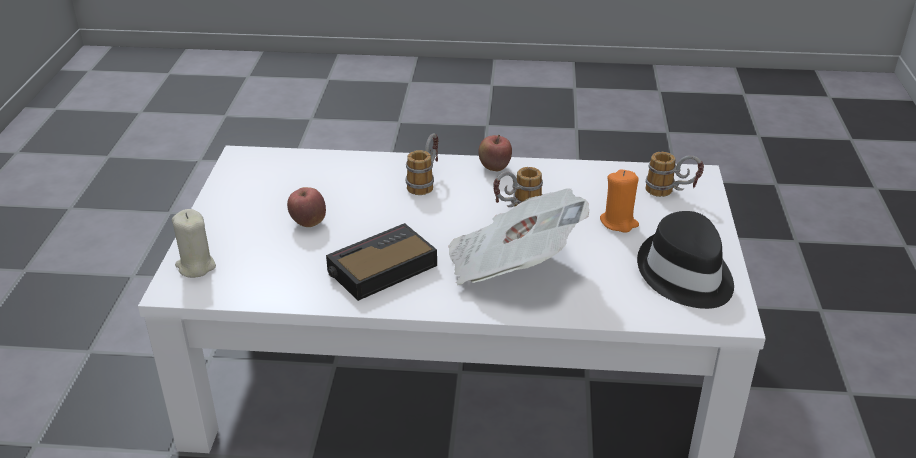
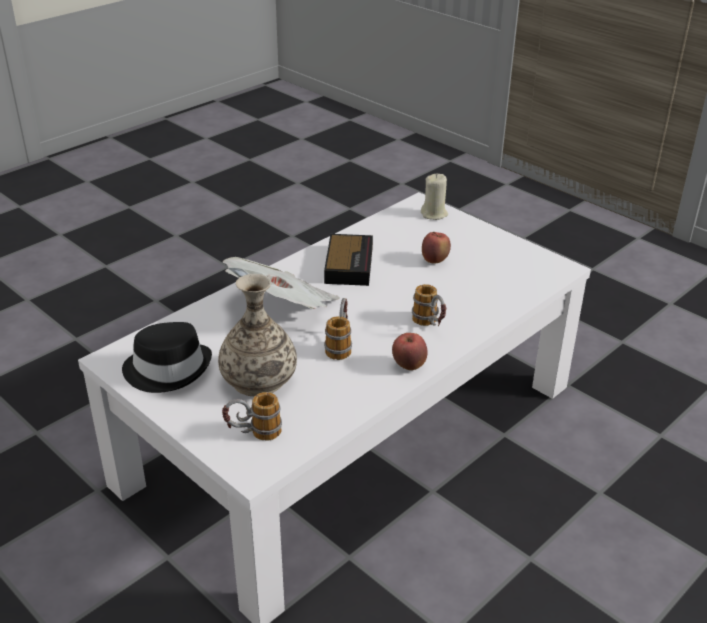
camera: 130 degrees right, 0 degrees up
(619, 222) = (259, 380): orange candle -> vase

